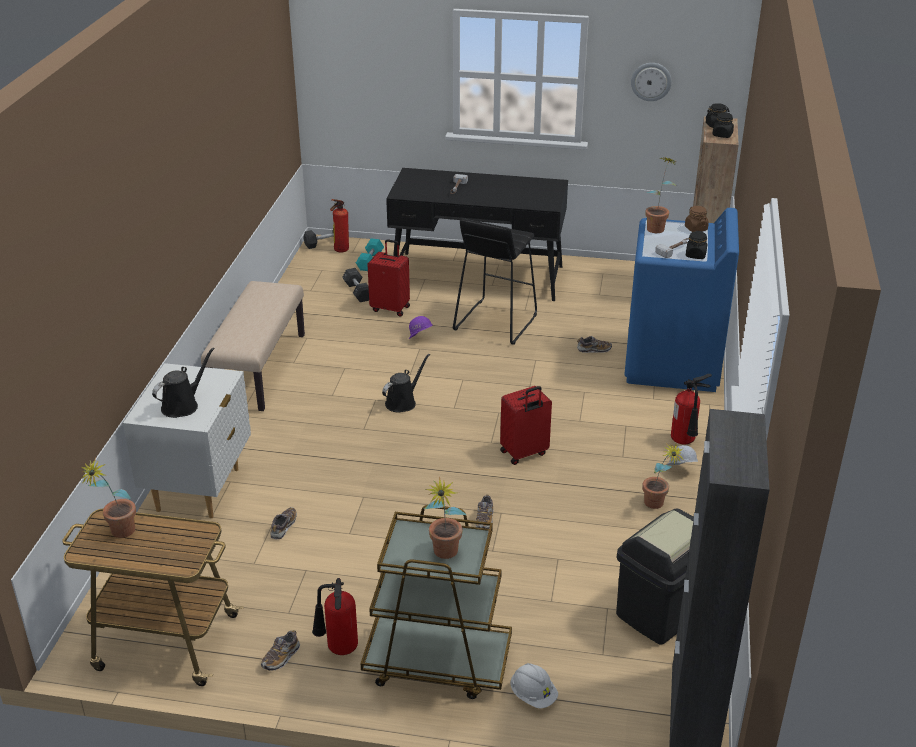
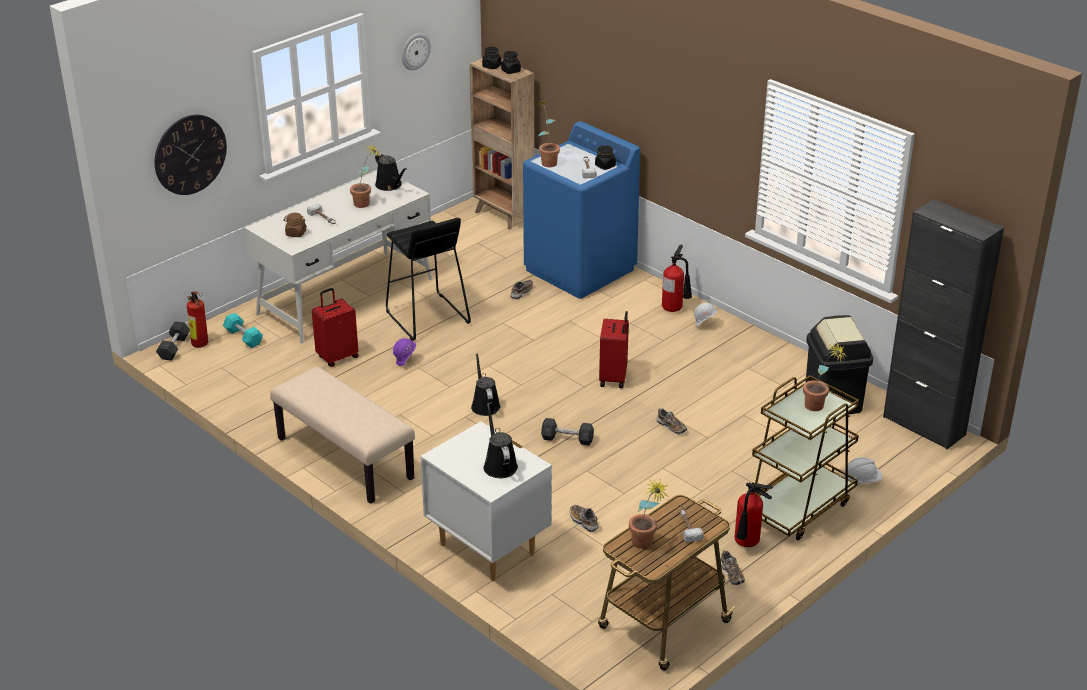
camera: 55 degrees left, 0 degrees up
(169, 548) = (686, 525): none -> hammer
(358, 292) = (287, 363): grey dumbbell -> grey dumbbell (567, 439)
(373, 81) = (190, 154): none -> wall clock
(478, 276) = (346, 296): black desk -> white desk
(547, 192) = (390, 185): none -> black watering can
(657, 506) = (730, 351): potted plant -> potted plant (366, 204)
(695, 228) = (568, 150): brown jar -> brown jar (295, 233)

